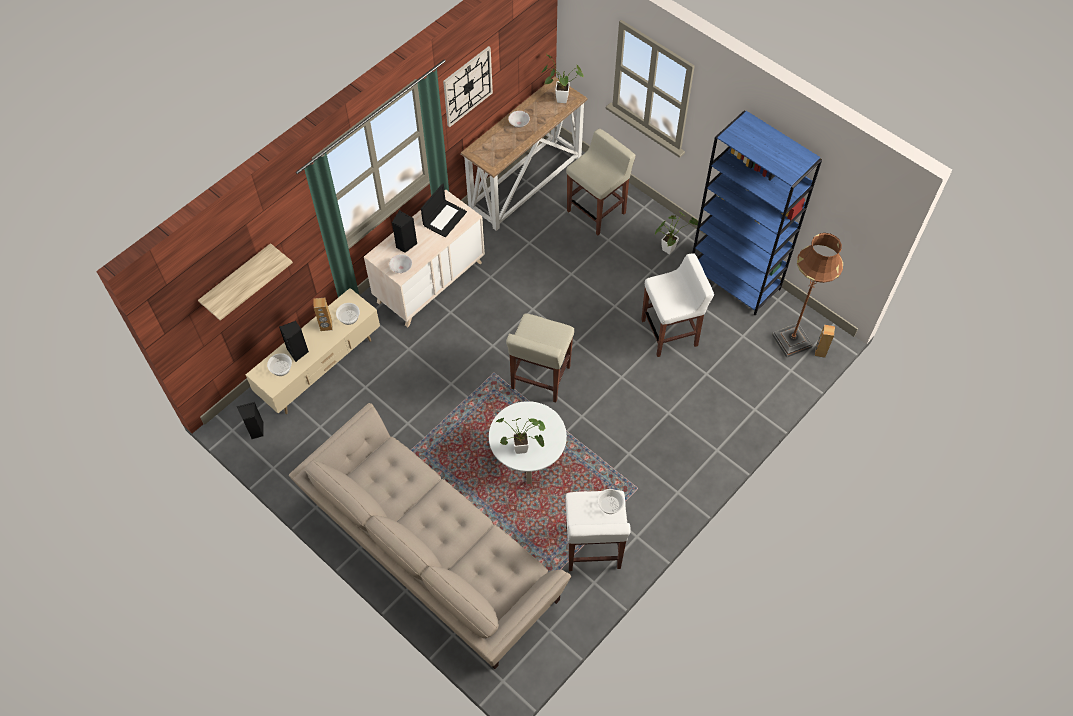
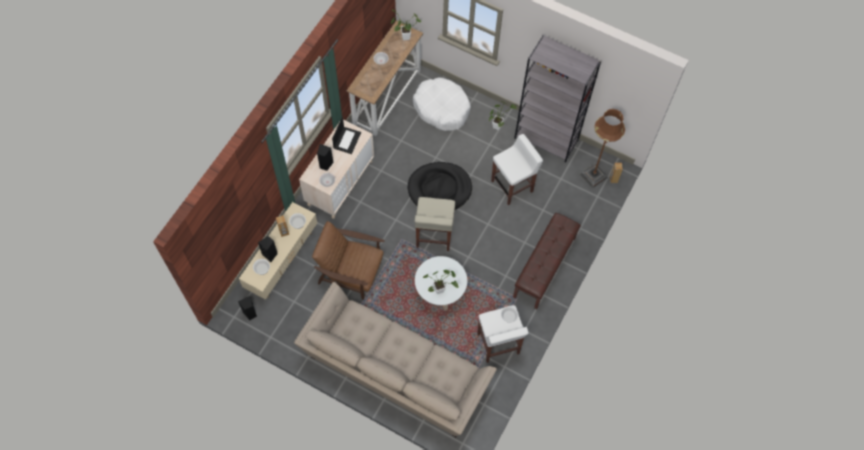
camera: 15 degrees left, 5 degrees up
(237, 279) = (229, 218): shelf -> none
(411, 403) = (351, 271): none -> brown armchair
(467, 86) = (348, 47): wall clock -> none
(565, 316) = (439, 189): none -> black dog bed
(597, 211) = (441, 108): beige stool -> white dog bed
(689, 454) = (545, 267): none -> brown bench
(735, 279) = (546, 139): blue bookcase -> grey bookcase

